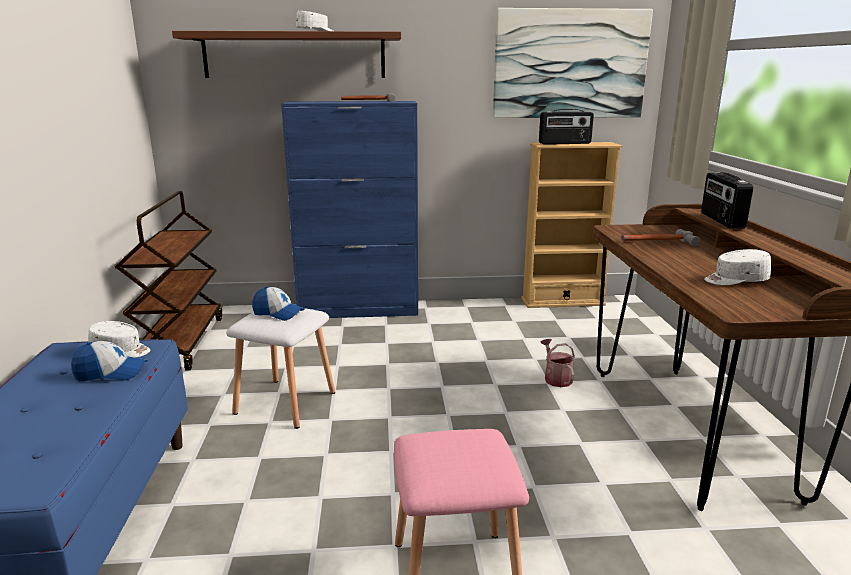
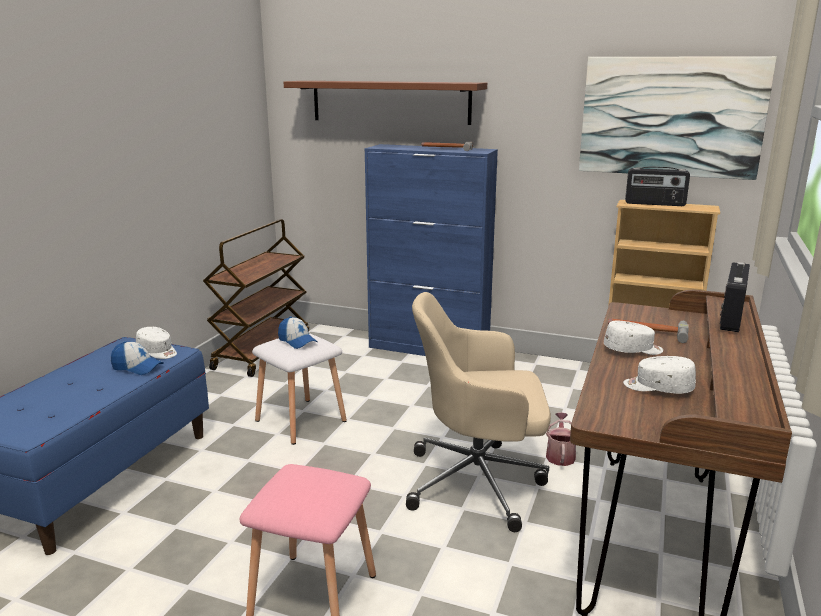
camera: 25 degrees right, 0 degrees up
(315, 31) = (404, 81): white cap -> white cap (633, 350)
(511, 418) = (478, 482): none -> beige office chair

